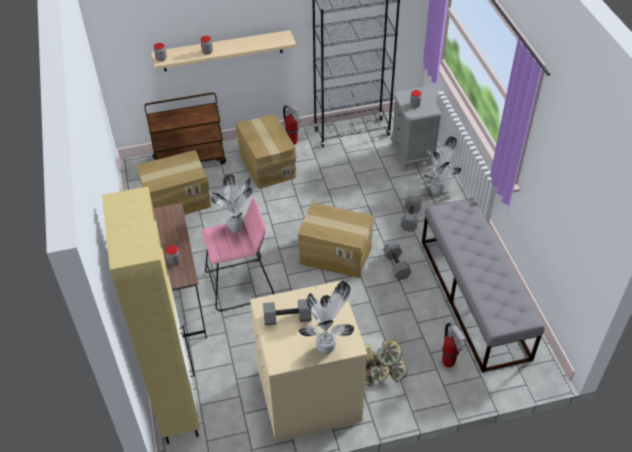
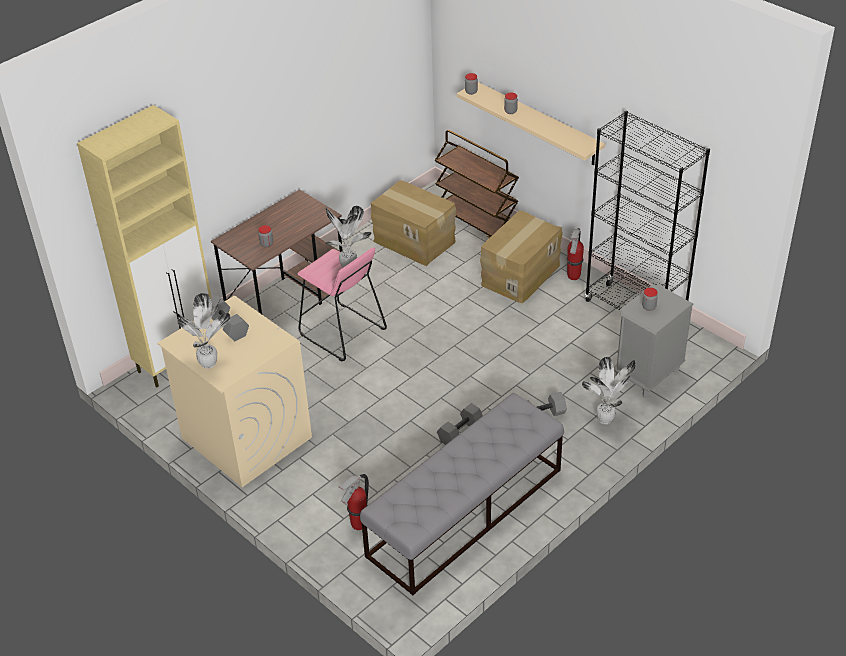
camera: 60 degrees right, 5 degrees down
(336, 254) = (438, 379): cardboard box -> none
(381, 372) = (309, 477): potted plant -> none

